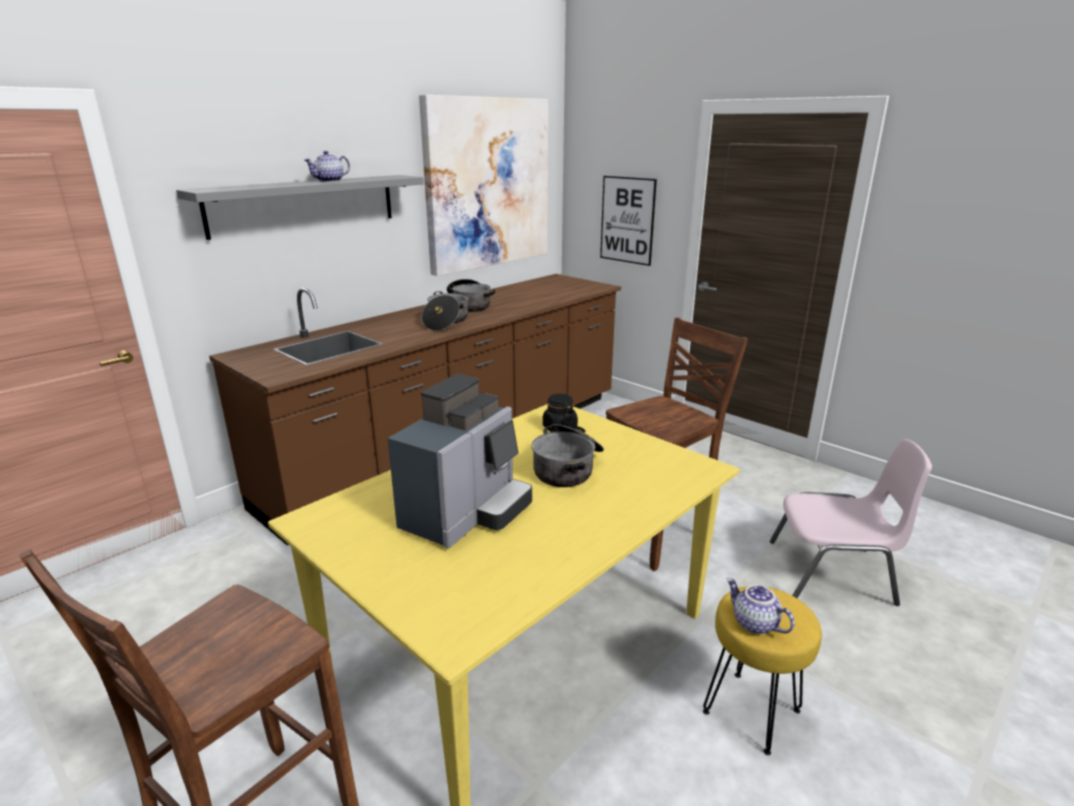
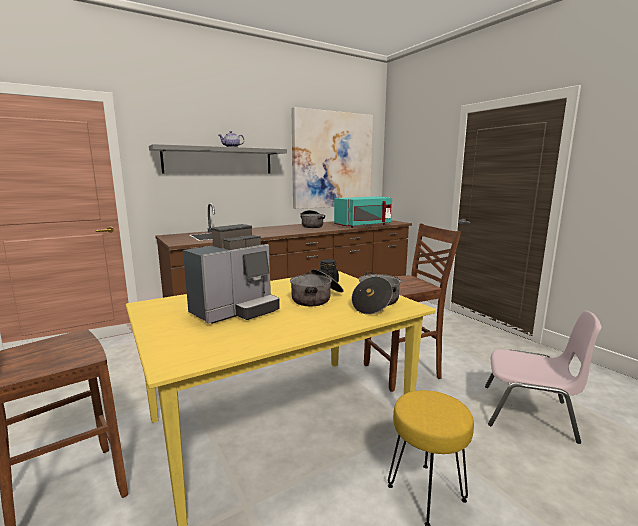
camera: 15 degrees right, 10 degrees down
(446, 322) = (291, 230): cooking pot -> cooking pot (376, 303)
(553, 298) = (364, 225): none -> turquoise microwave
(627, 220) = (417, 183): picture -> none
(754, 624) = (417, 412): teapot -> none

